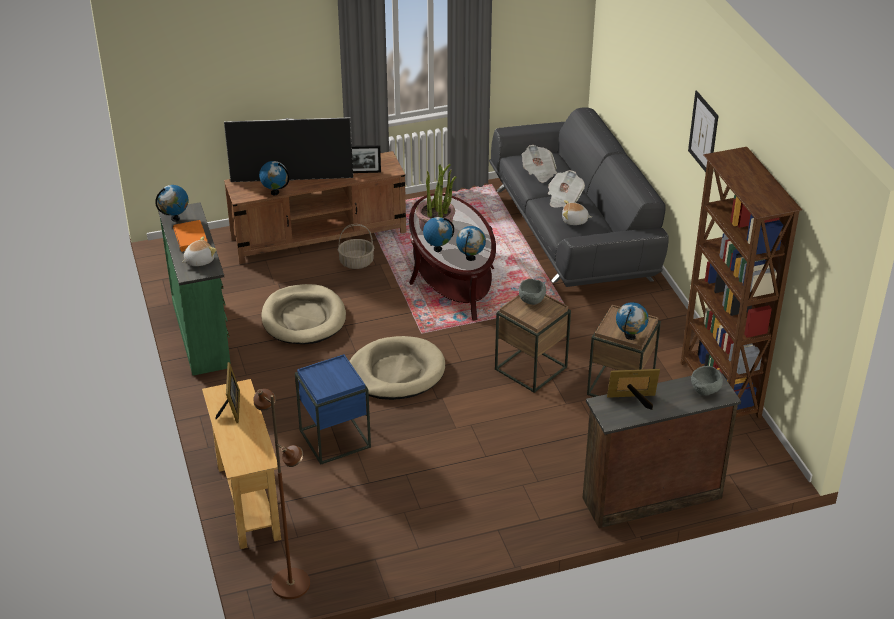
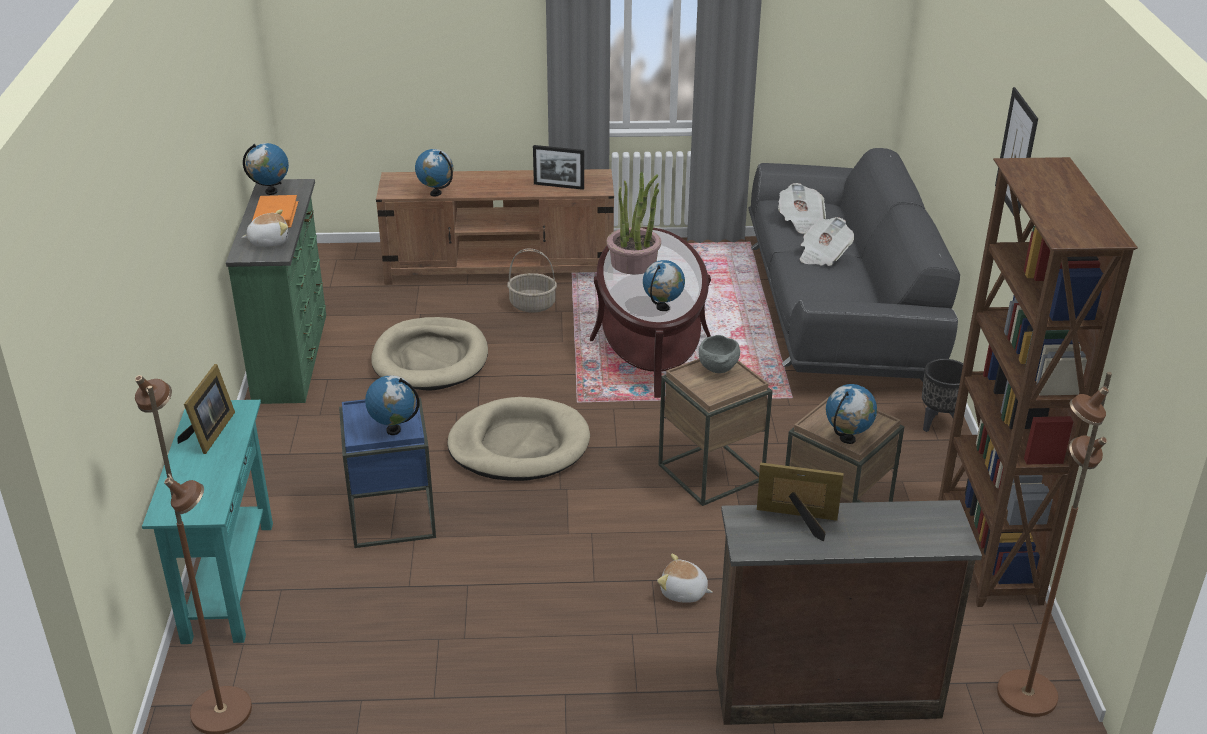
camera: 15 degrees right, 5 degrees down
(248, 502) = (229, 580): beige console table -> turquoise console table
(292, 179) = (465, 182): television -> none
(437, 249) = (623, 290): globe -> globe (393, 430)
(575, 221) = (828, 283): plush toy -> plush toy (683, 592)
(665, 307) = (939, 424): none -> black planter
(705, 391) = (924, 529): grey bowl -> none
(764, 474) = (1025, 694): none -> brown floor lamp

